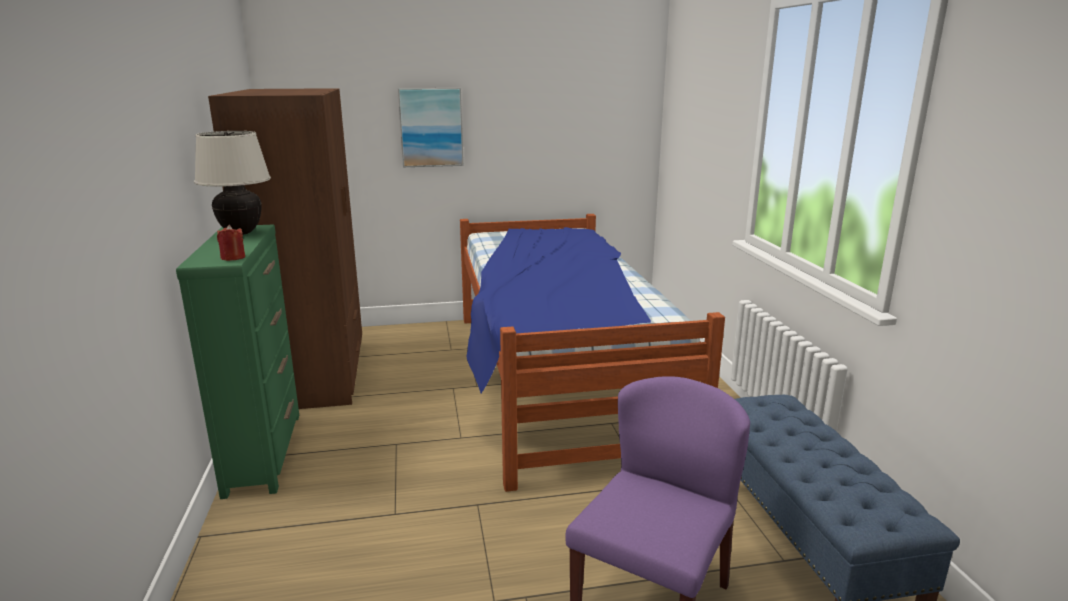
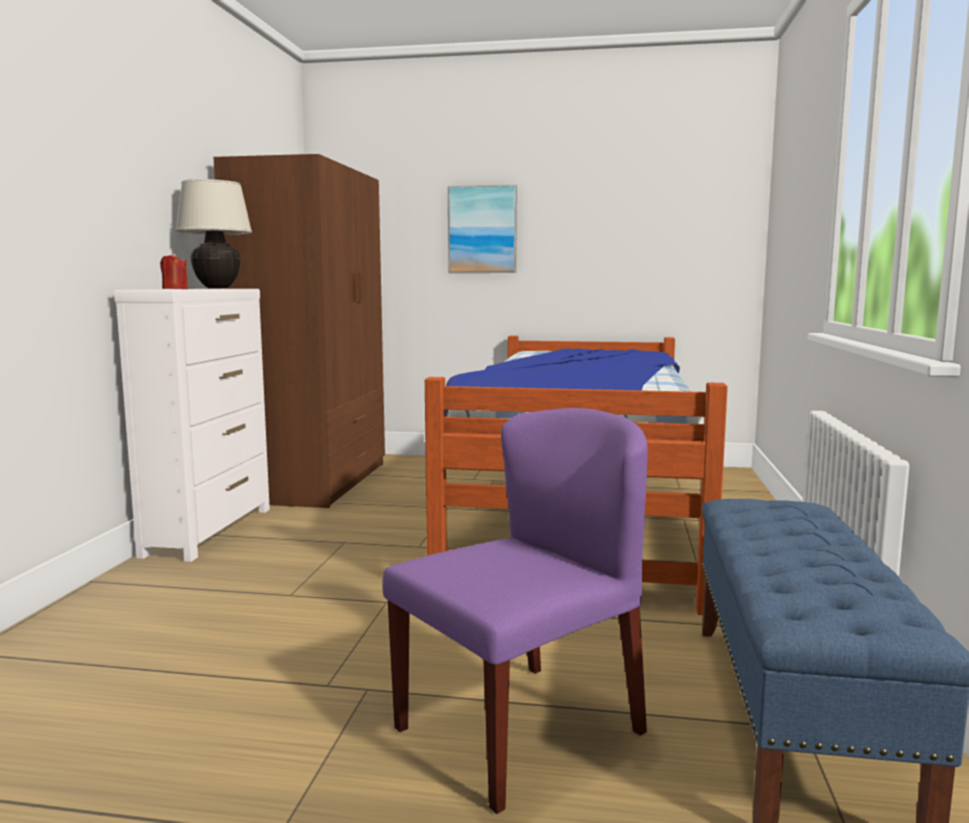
camera: 20 degrees right, 10 degrees down
(264, 452) = (210, 531): green dresser -> white dresser

